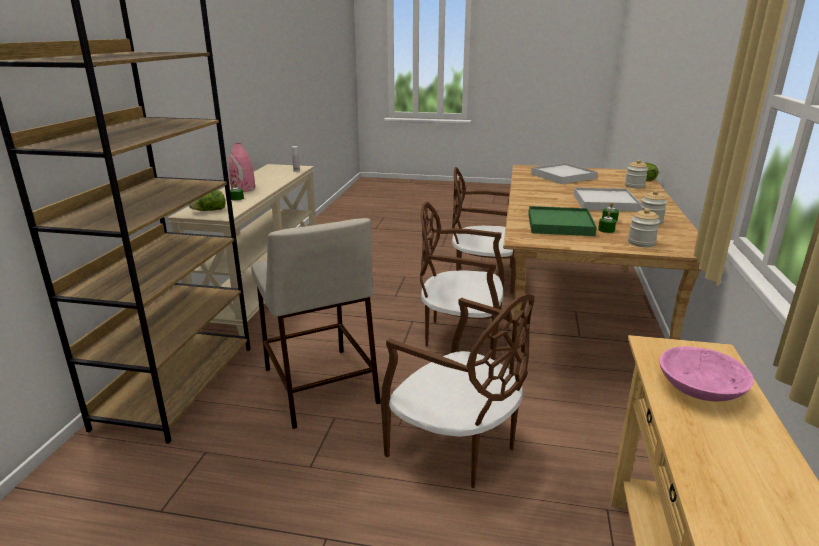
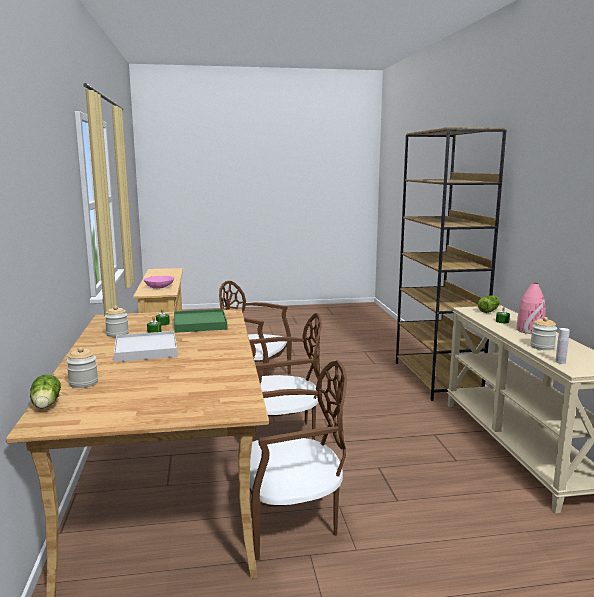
camera: 160 degrees right, 10 degrees down
(319, 384) = (356, 391): beige stool -> none
(563, 176) = (181, 392): white tray -> none
(641, 243) = (142, 317): jar -> jar (542, 347)

